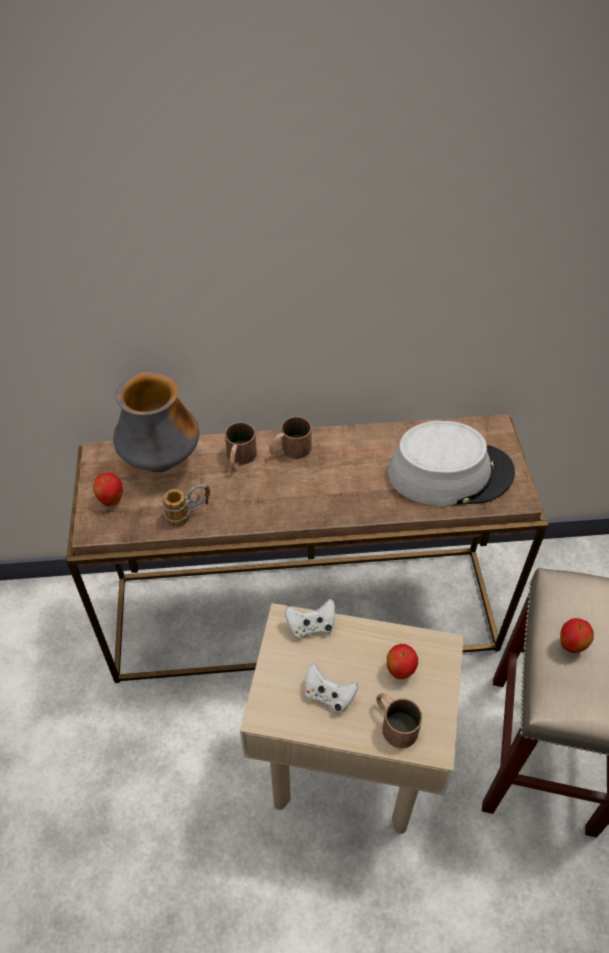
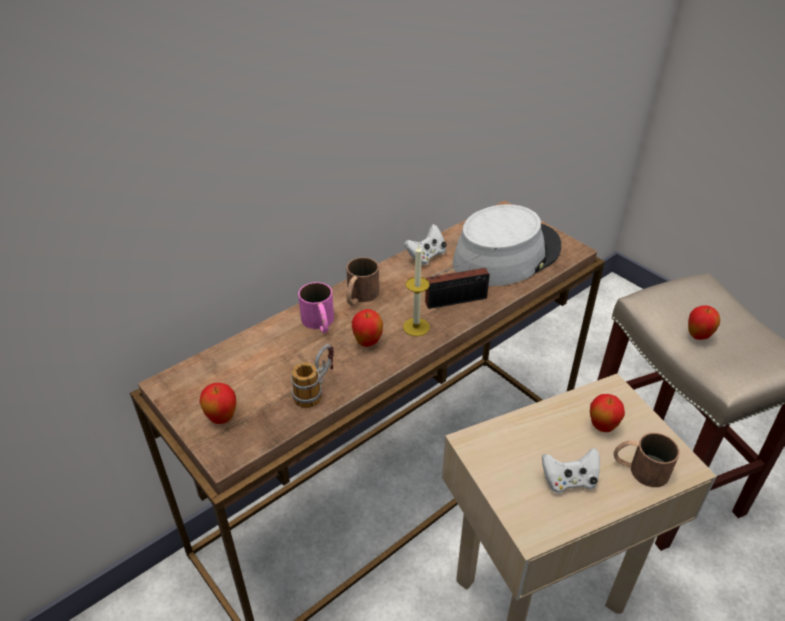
camera: 35 degrees left, 10 degrees down
(161, 461) = (243, 360): vase -> none
(239, 459) = (320, 323): brown mug -> pink mug
(259, 495) = (367, 343): none -> apple
(308, 501) = (416, 327): none -> candle
(311, 626) = (498, 434): white game controller -> white game controller (426, 256)
(365, 496) = (459, 300): none -> radio

